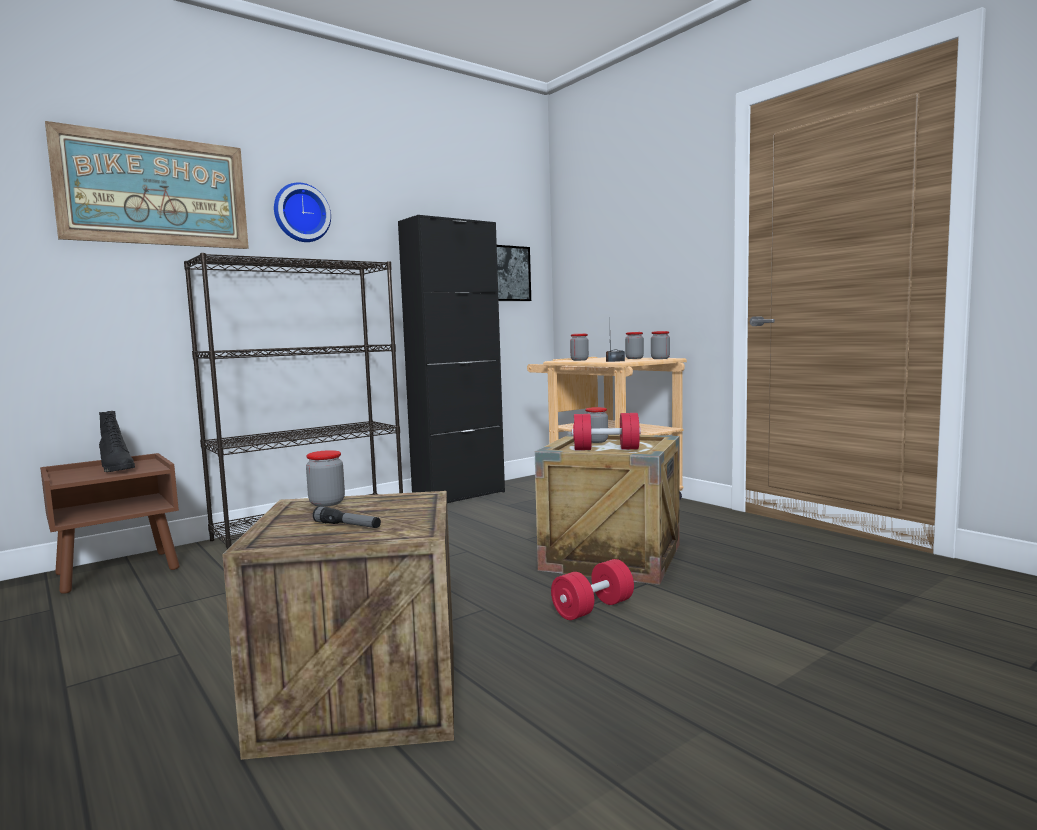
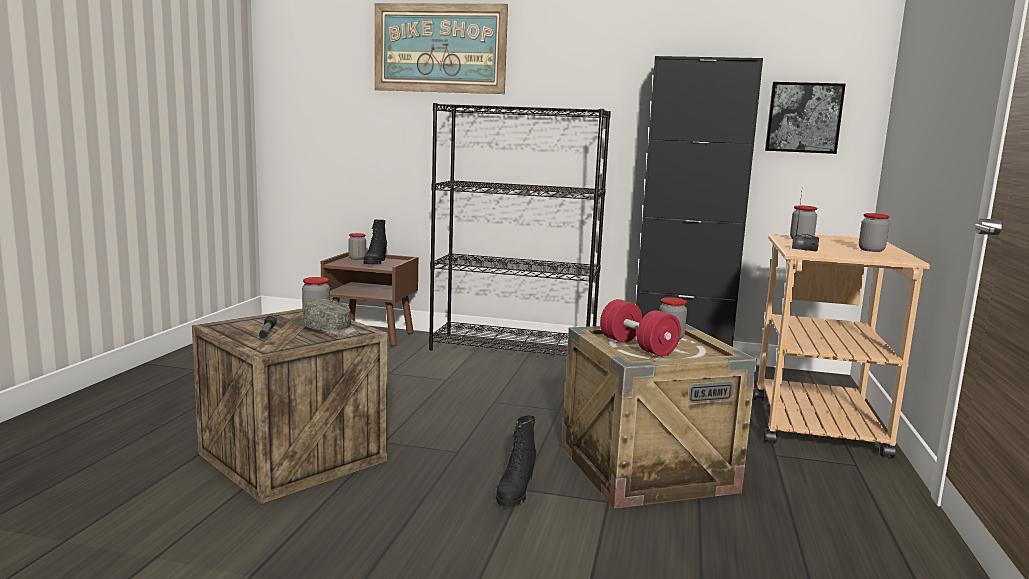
camera: 50 degrees right, 5 degrees up
(301, 213) = (556, 58): wall clock -> none
(399, 504) = (332, 331): none -> grey cap
(593, 608) = (515, 492): red dumbbell -> black boot
(660, 358) = (886, 257): jar -> jar (357, 258)

